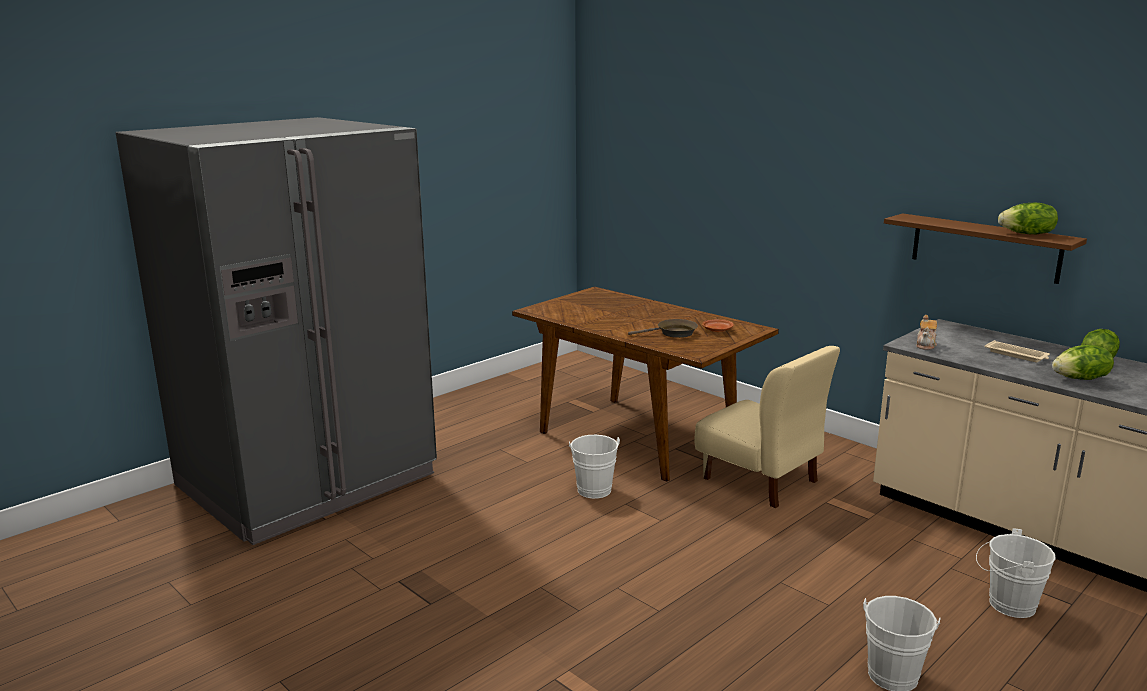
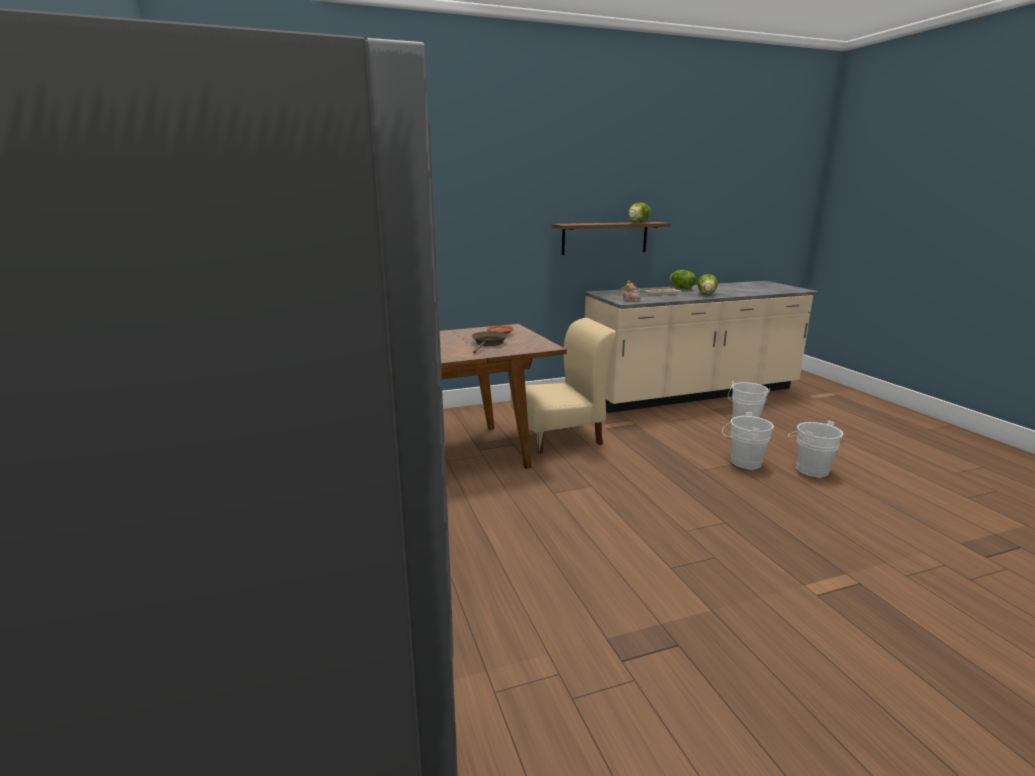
camera: 65 degrees left, 0 degrees up
(593, 488) = (514, 499): white bucket -> white bucket (742, 462)

